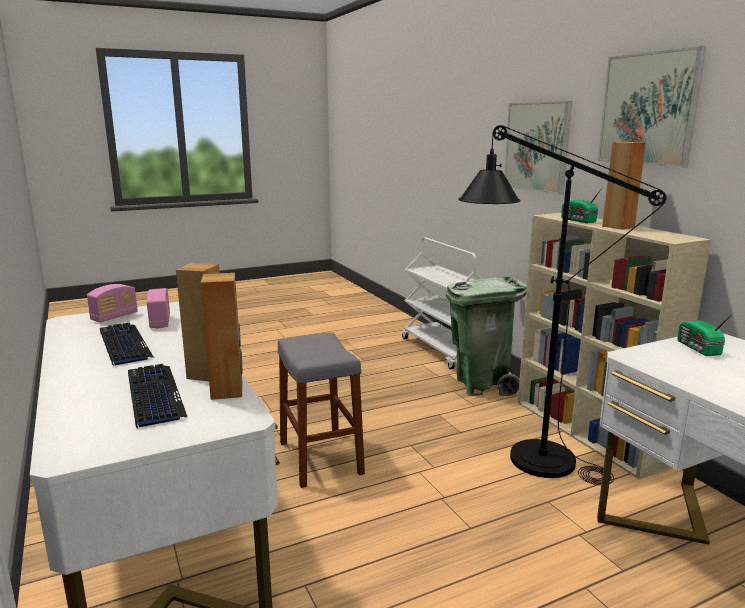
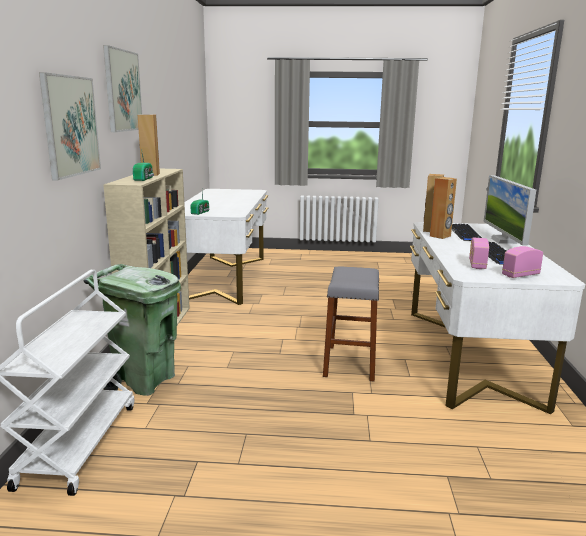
camera: 150 degrees left, 0 degrees up
(83, 386) = (503, 240): none -> monitor
(524, 454) = (220, 330): black floor lamp -> none

